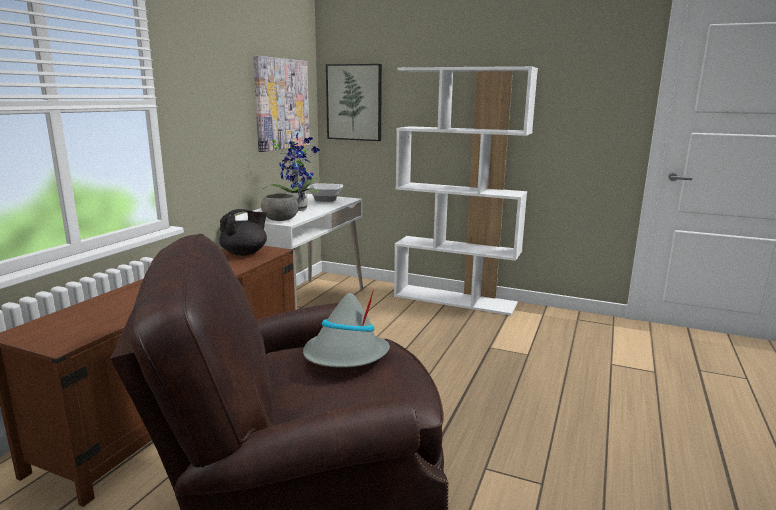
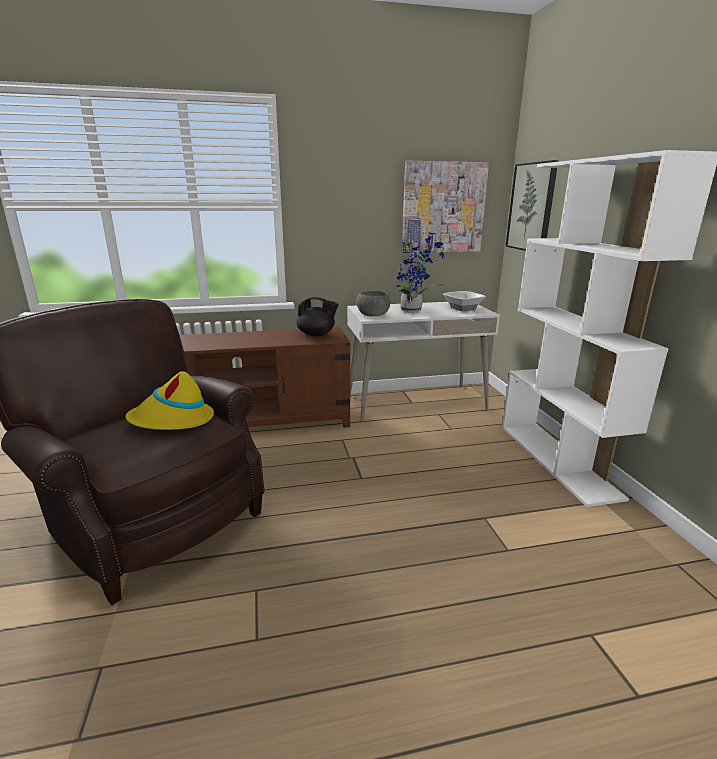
camera: 55 degrees right, 5 degrees up
(346, 356) = (172, 421): grey hat -> yellow hat

